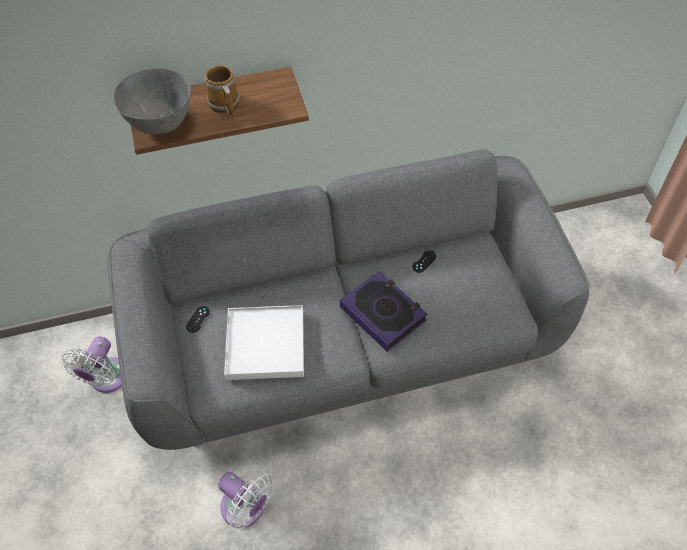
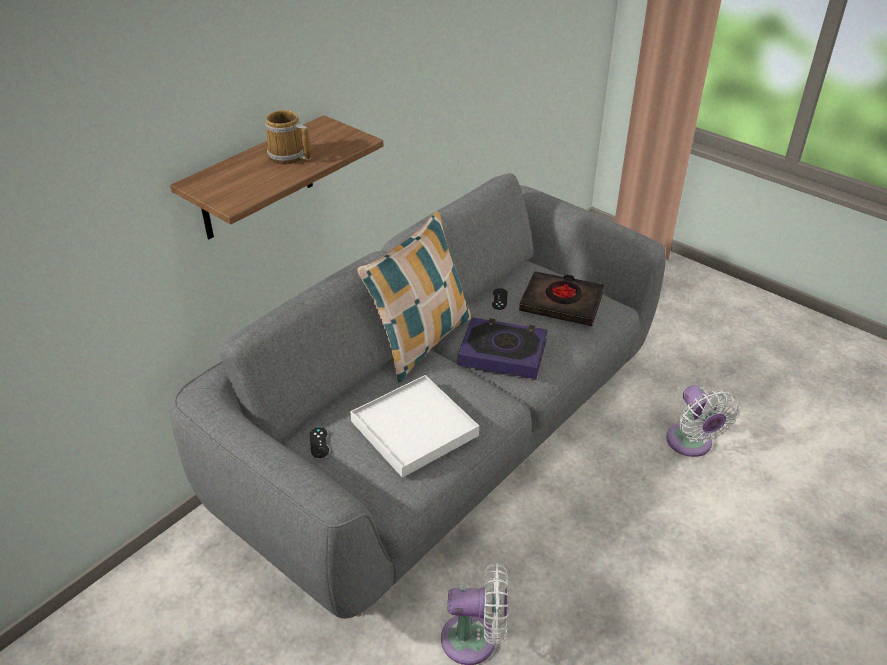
camera: 35 degrees left, 15 degrees down
(106, 379) = (202, 607): white fan -> white fan (691, 444)
(161, 123) = (236, 190): grey bowl -> none
(333, 270) = (420, 342): none -> pillow
(470, 291) = (561, 303): none -> black book

